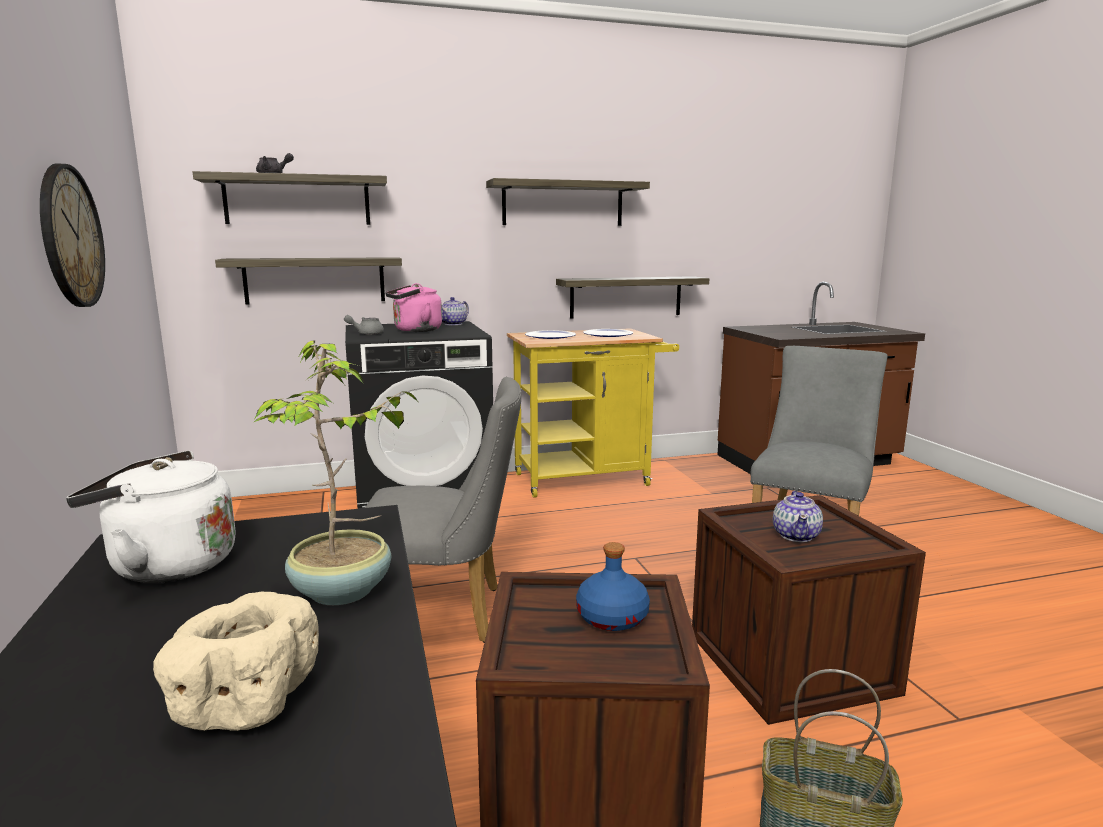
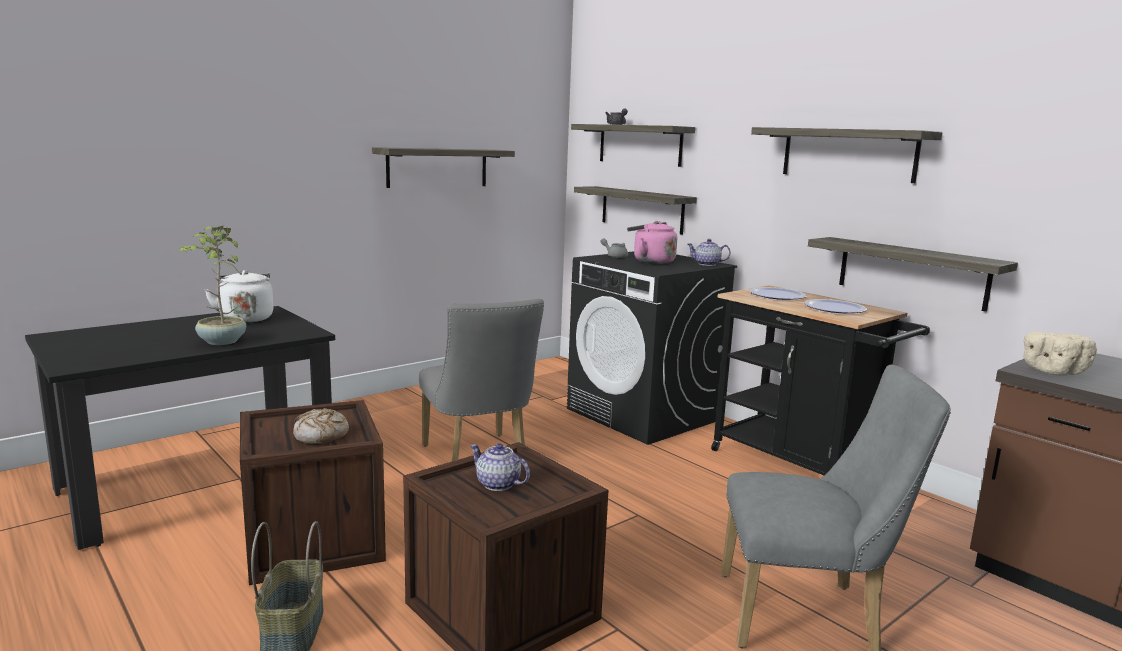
camera: 65 degrees right, 0 degrees up
(71, 237) = (437, 167): wall clock -> shelf
(244, 702) = (133, 345): beige bowl -> beige bowl (1052, 371)
(589, 478) = (800, 466): yellow cart -> black cart
(613, 618) = (321, 435): blue bottle -> bread
(796, 535) = (498, 484): teapot -> teapot turned 45 degrees clockwise

